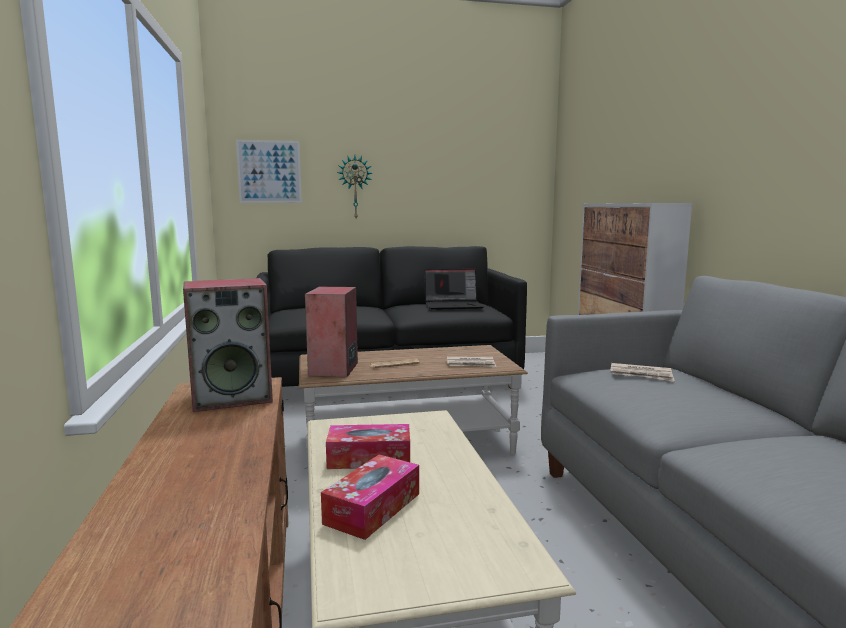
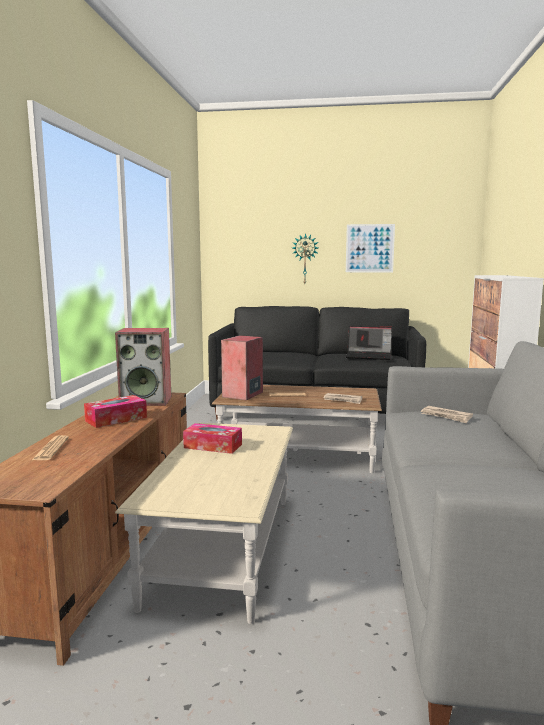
camera: 20 degrees right, 0 degrees up
(135, 524) = (51, 449): none -> newspaper
(269, 171) = (241, 248): picture -> picture (369, 248)
(372, 508) = (190, 469): tissue box -> tissue box (116, 419)

